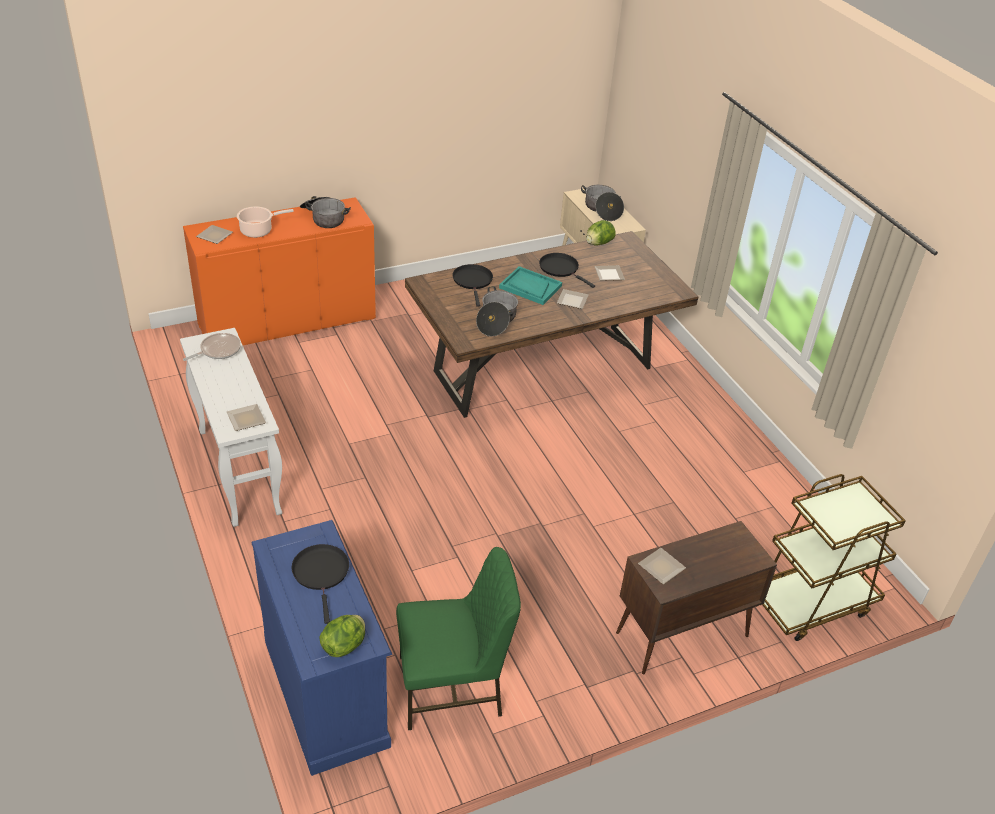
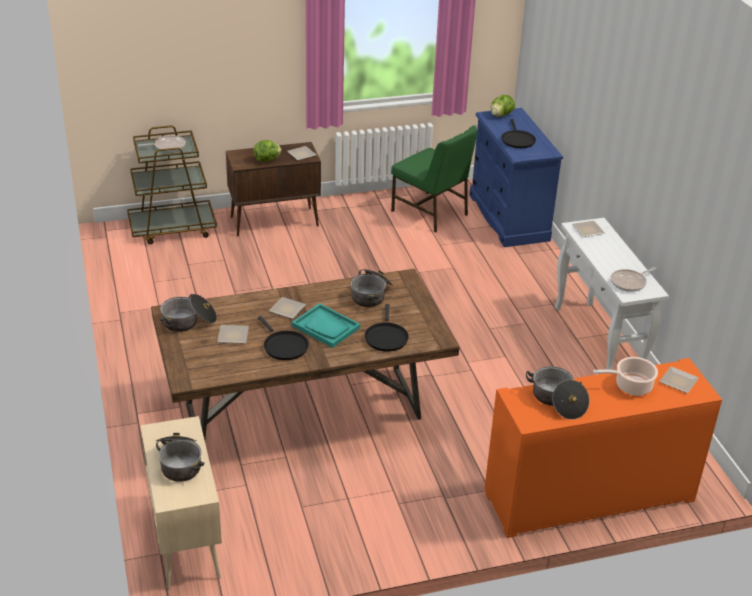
camera: 170 degrees left, 5 degrees down
(452, 687) = (431, 213): green chair -> green chair turned 135 degrees counterclockwise
(598, 243) = (224, 377): lettuce -> lettuce (267, 160)
(655, 284) = (189, 321): none -> cooking pot
(846, 518) = (168, 146): none -> frying pan

